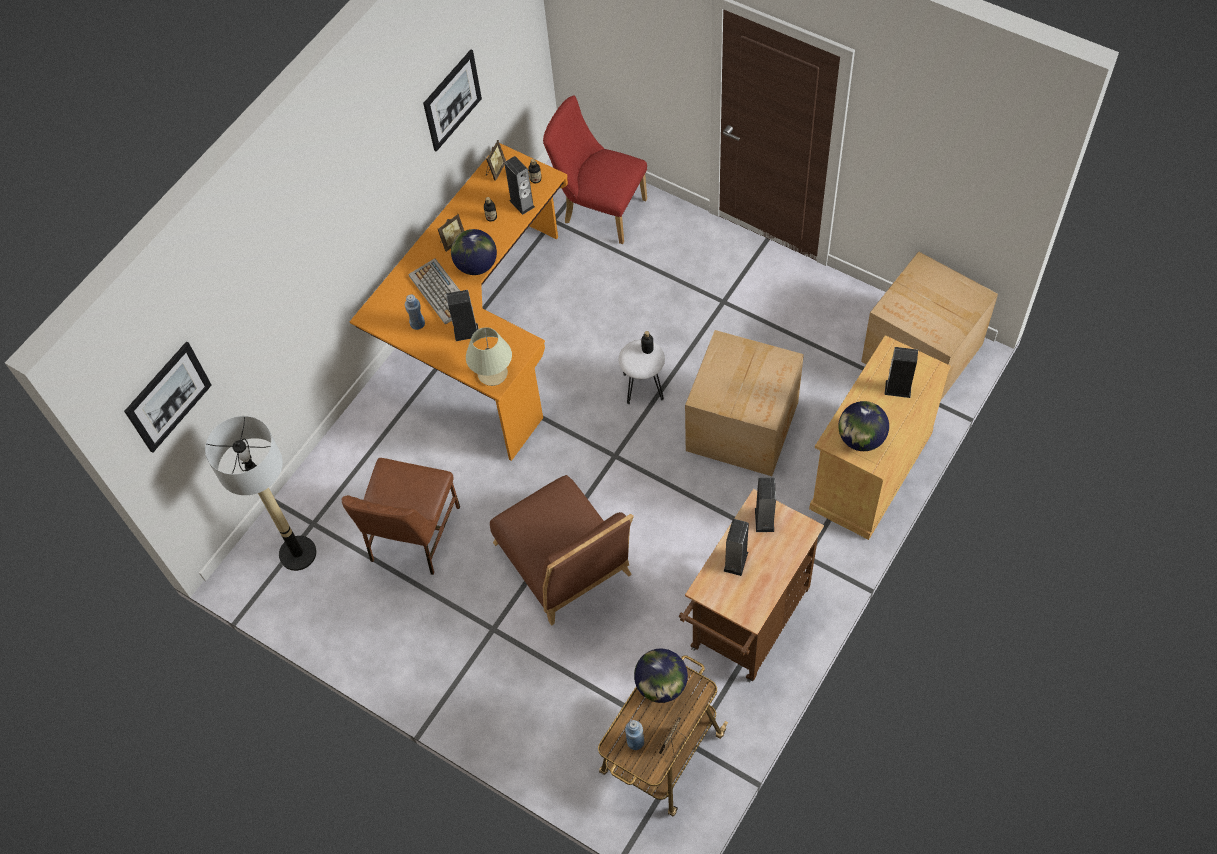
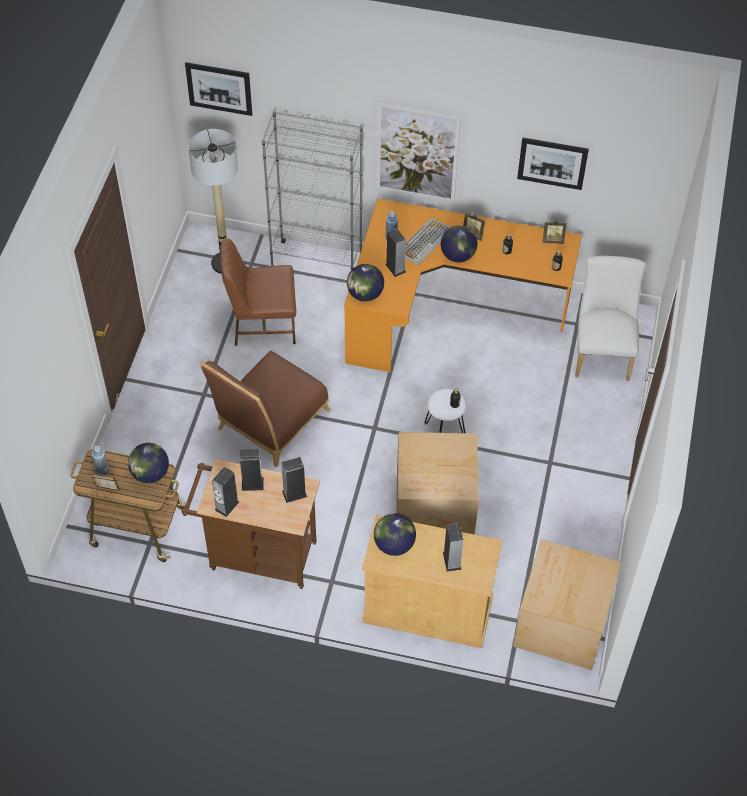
camera: 65 degrees right, 5 degrees down
(346, 449) = (317, 262): none -> grey bookcase
(355, 231) = (417, 152): none -> picture
(492, 374) = (365, 294): beige table lamp -> globe
(522, 203) = (528, 266): speaker -> speaker (227, 505)
(599, 210) = (602, 352): red chair -> white chair

